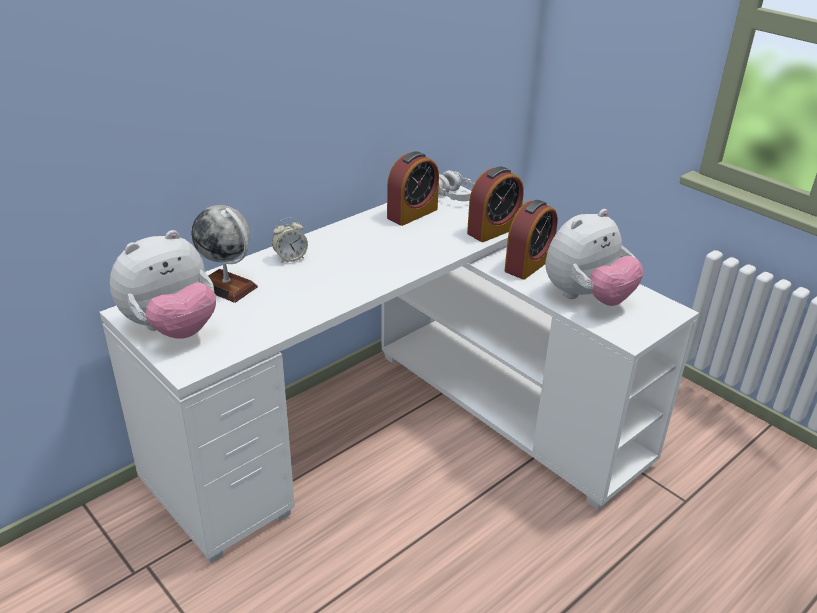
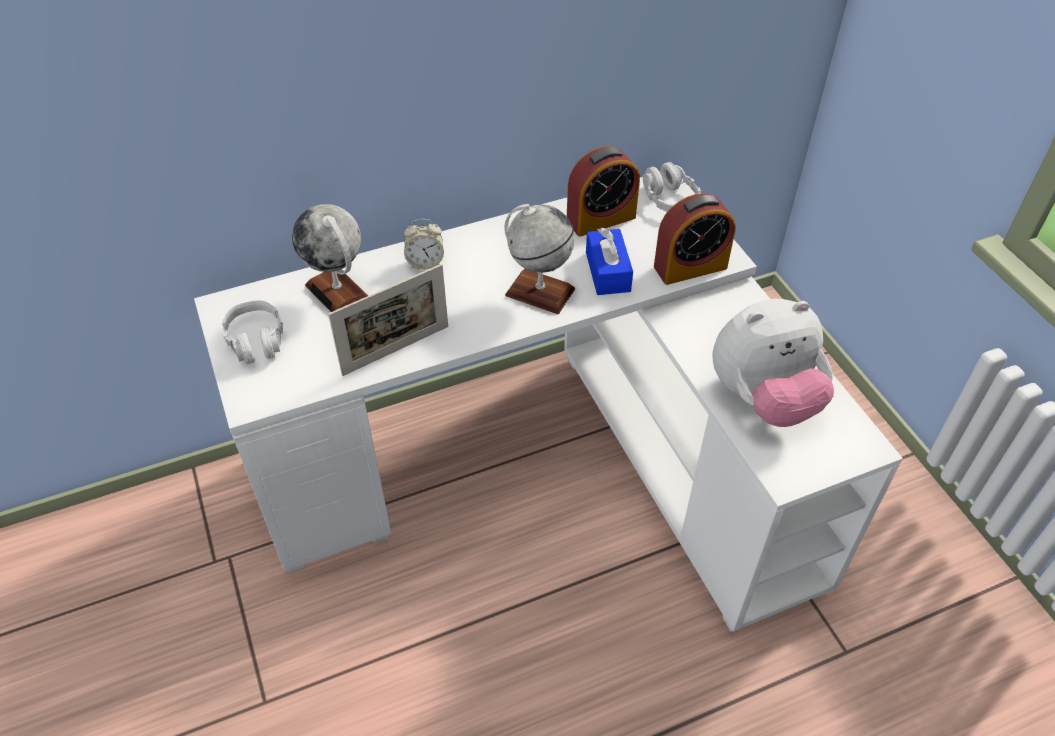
camera: 20 degrees right, 15 degrees up
(172, 329) = (256, 341): plush toy -> grey headphones
(297, 314) = (396, 350): none -> picture frame
(391, 261) = (539, 292): none -> globe
(435, 241) = (607, 272): none -> blue tissue box
(528, 264) = (716, 327): alarm clock -> none

